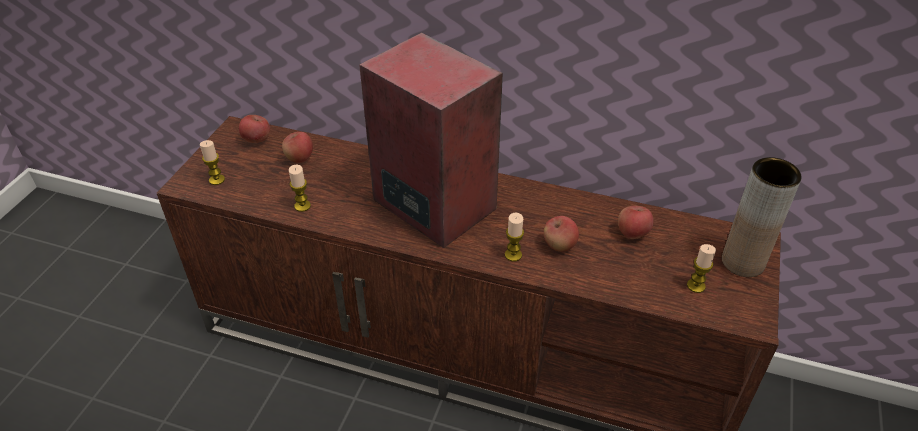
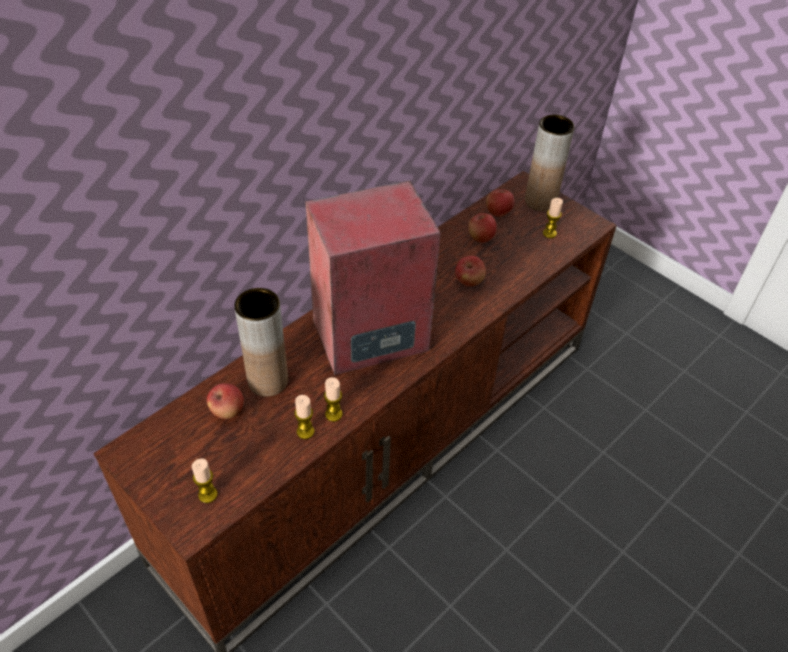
camera: 65 degrees left, 5 degrees up
(257, 140) = (165, 439): apple -> apple (498, 212)
(343, 166) = (268, 381): none -> brown vase
(513, 255) = (463, 312): candle -> candle (333, 414)

